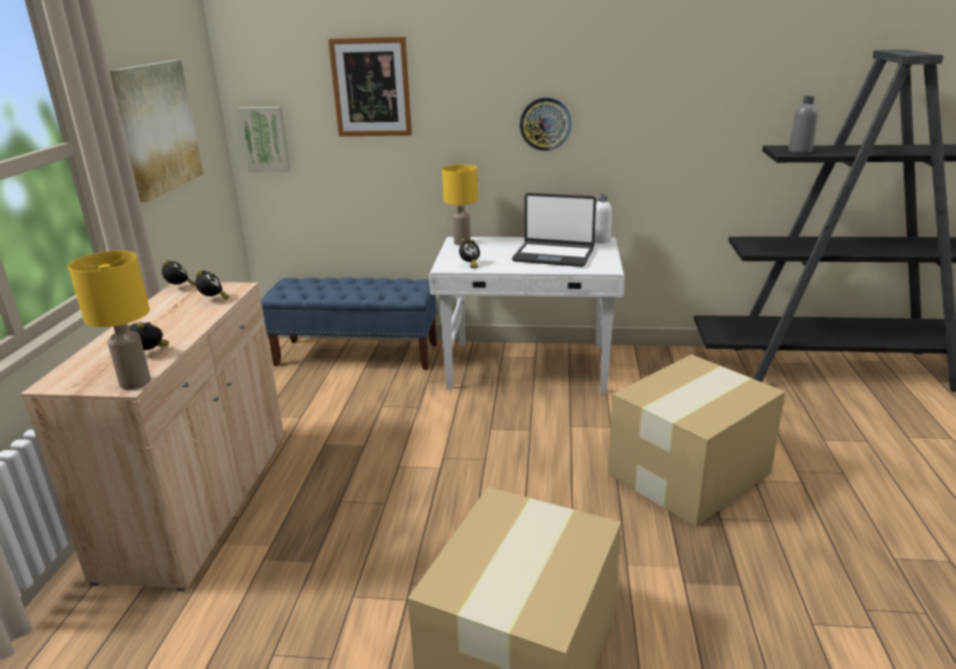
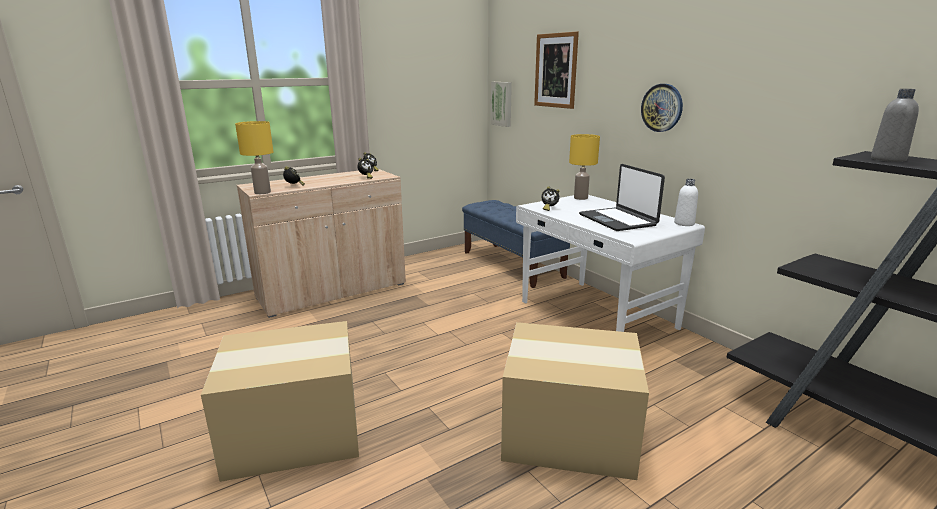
camera: 50 degrees right, 5 degrees down
(157, 128) = (413, 83): picture -> none

